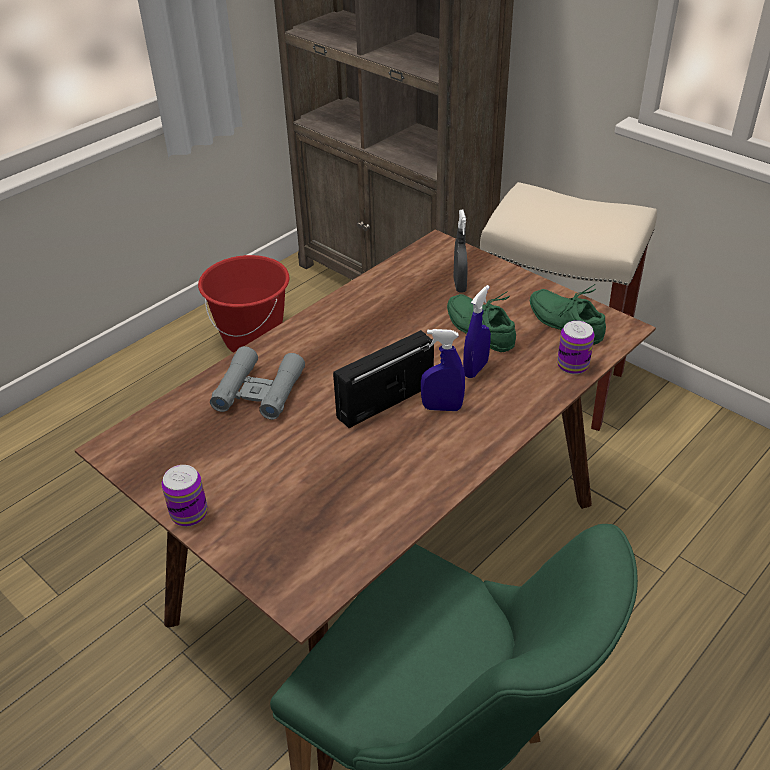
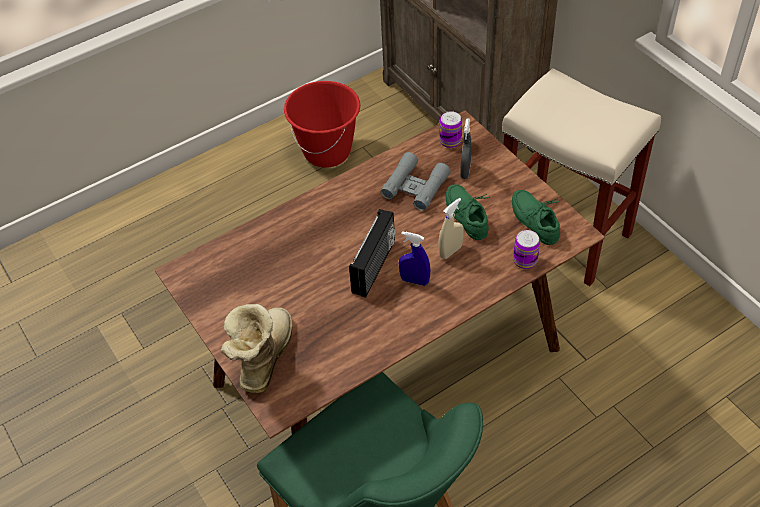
camera: 15 degrees right, 10 degrees up
(189, 514) = (220, 333): can -> can (450, 141)
(259, 391) = (288, 243): grey binoculars -> grey binoculars (415, 187)
(260, 535) = (262, 358): none -> boot
(384, 400) = (375, 266): radio -> radio turned 135 degrees clockwise
(475, 369) = (450, 251): blue spray bottle -> beige spray bottle

